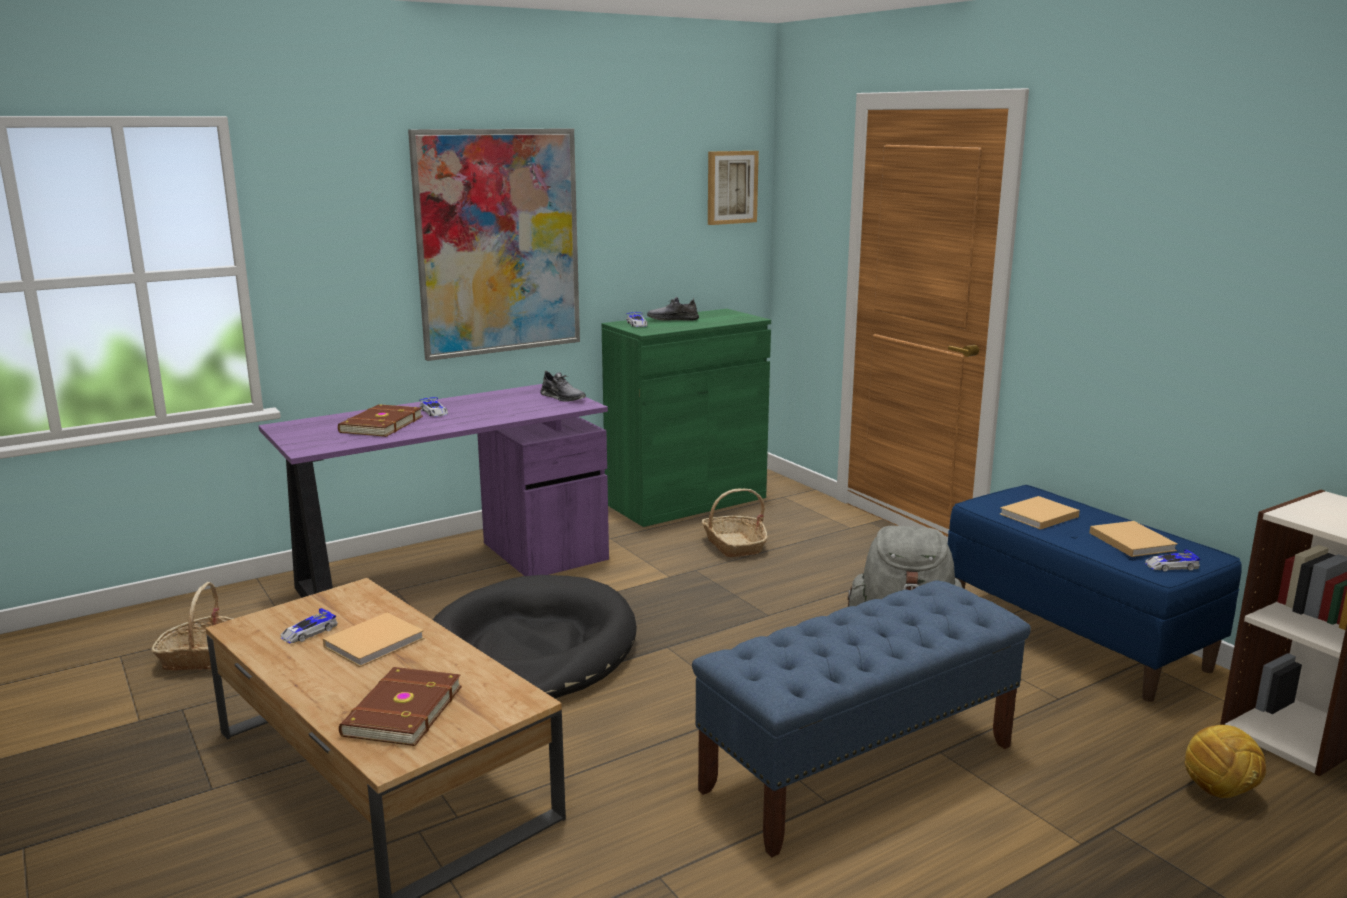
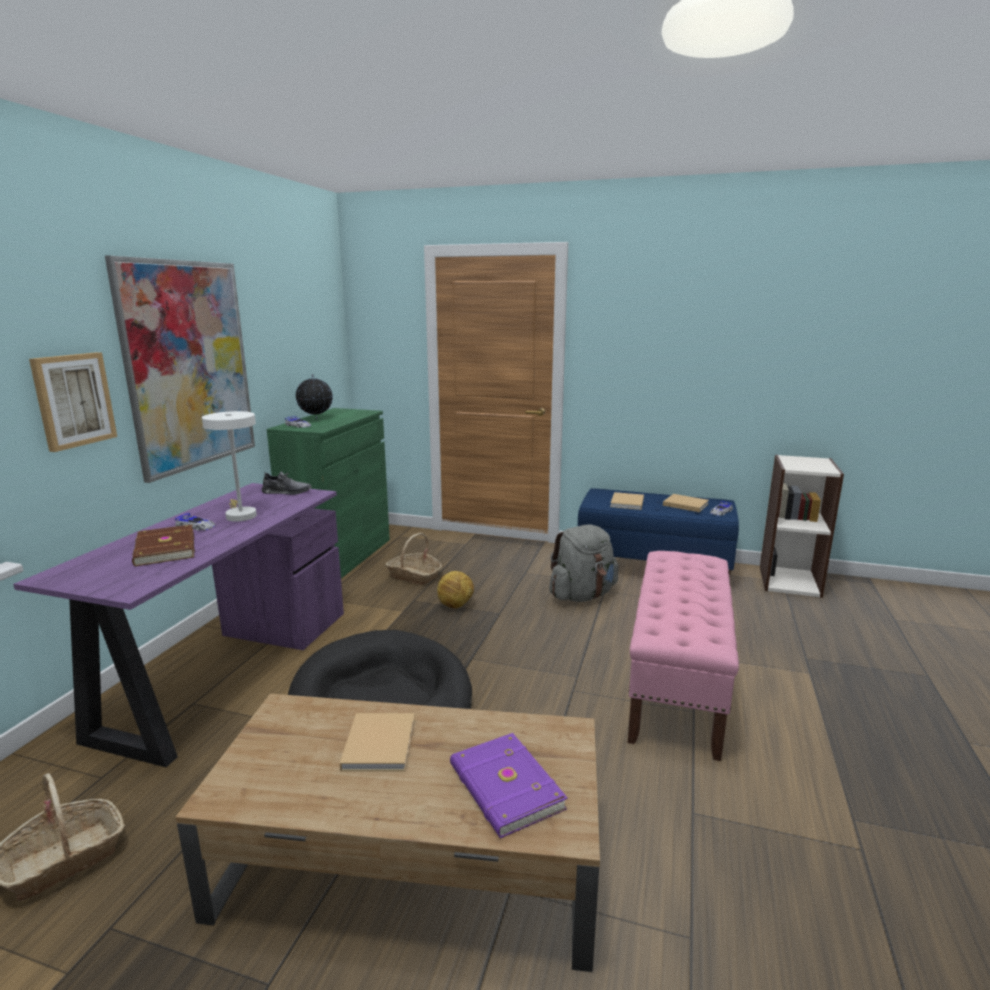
camera: 40 degrees left, 0 degrees up
(308, 632) = (302, 766): toy car -> none
(400, 711) = (504, 788): brown book -> purple book
(484, 410) = (240, 515): none -> white table lamp
(673, 319) = (316, 419): grey shoe -> globe
(731, 187) = (326, 316): picture -> picture (73, 400)
(858, 768) = (677, 683): blue bench -> pink bench
(1219, 791) = (808, 620): football -> football (456, 605)

